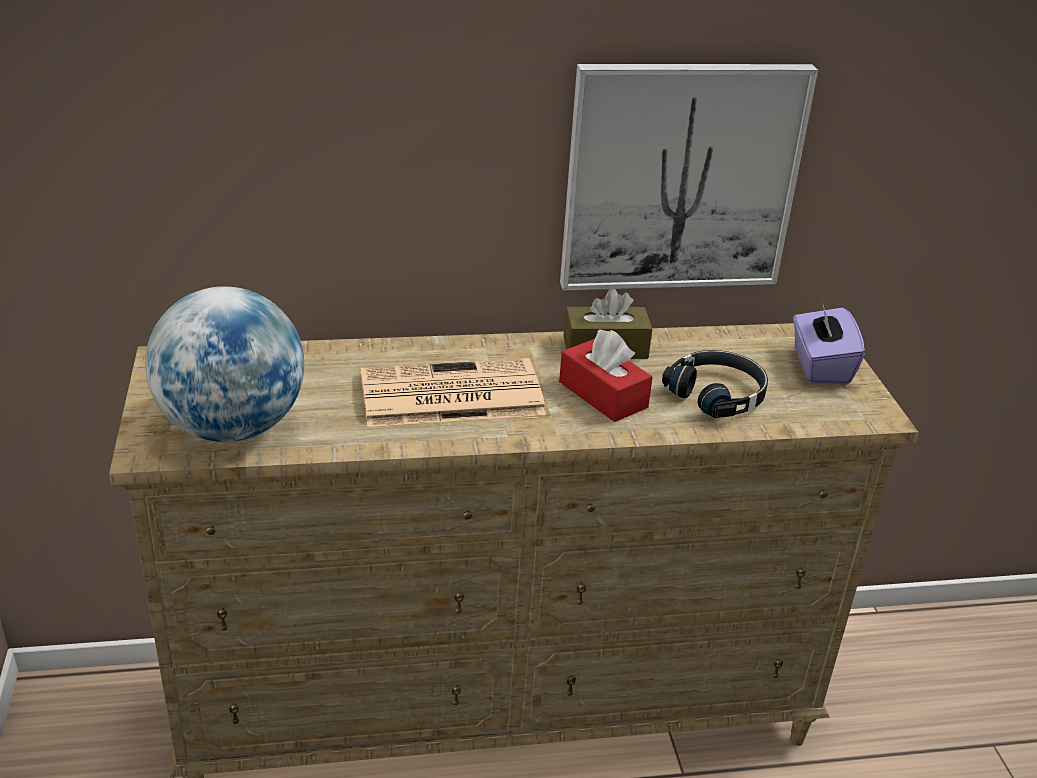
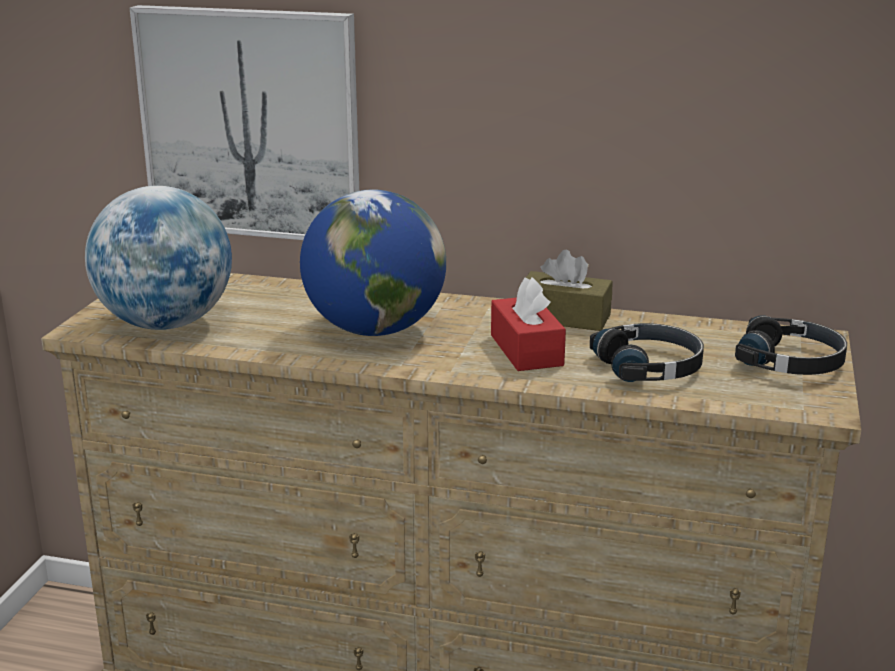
camera: 25 degrees right, 10 degrees down
(448, 395) = (375, 330): newspaper -> globe
(680, 177) = (656, 144): picture -> picture (251, 124)
(820, 366) = (791, 362): purple tissue box -> black headphones

